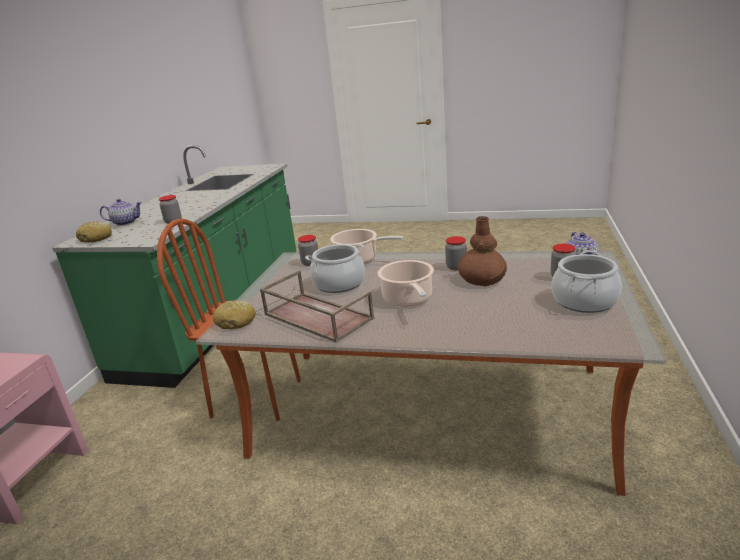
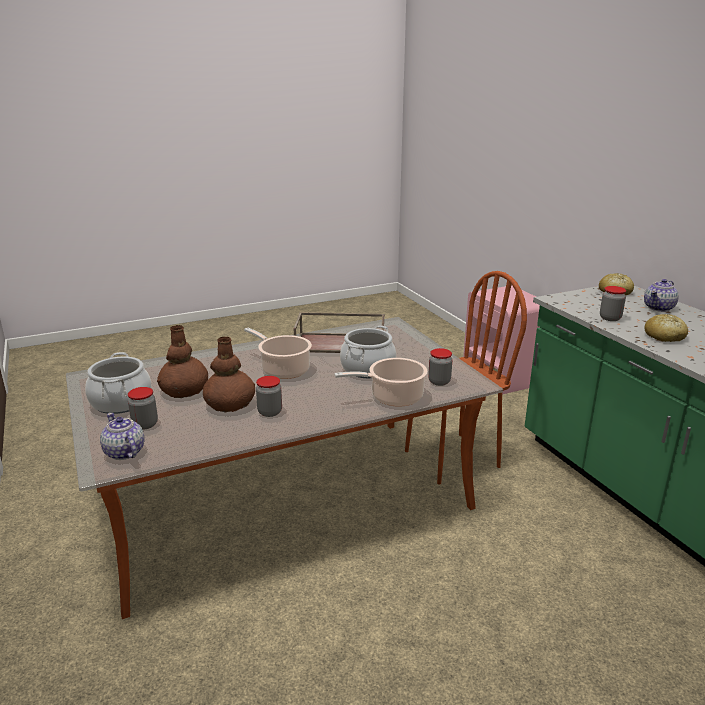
camera: 140 degrees right, 0 degrees up
(236, 322) = (394, 328): bread -> bread (664, 336)
(517, 300) = (184, 390): none -> brown vase

